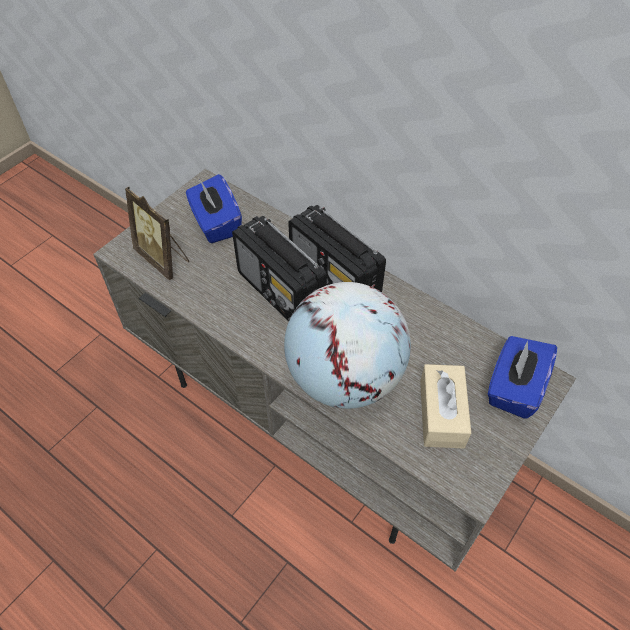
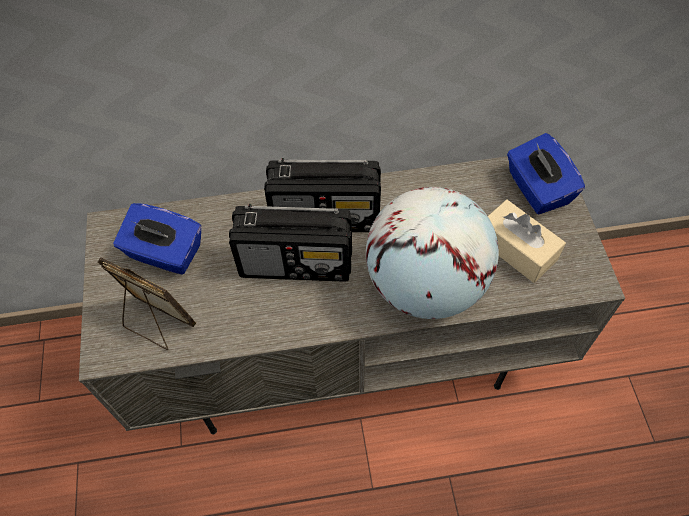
camera: 45 degrees left, 5 degrees up
(163, 258) = (156, 324): picture frame -> picture frame turned 150 degrees counterclockwise

